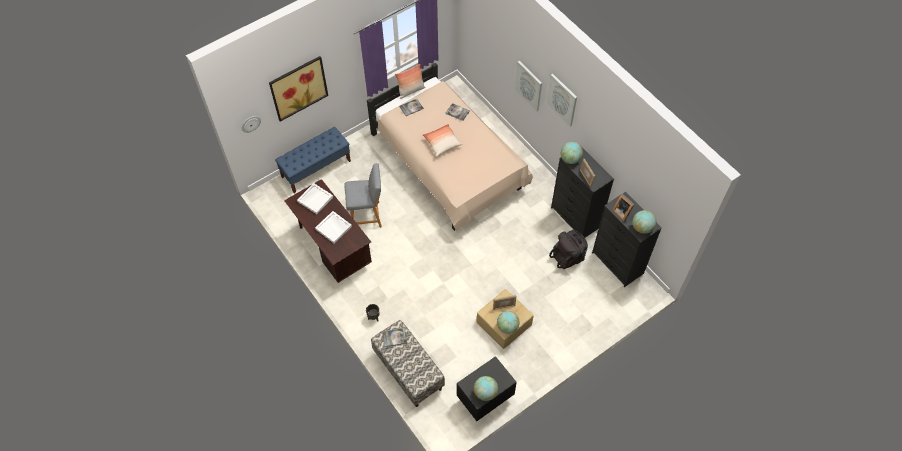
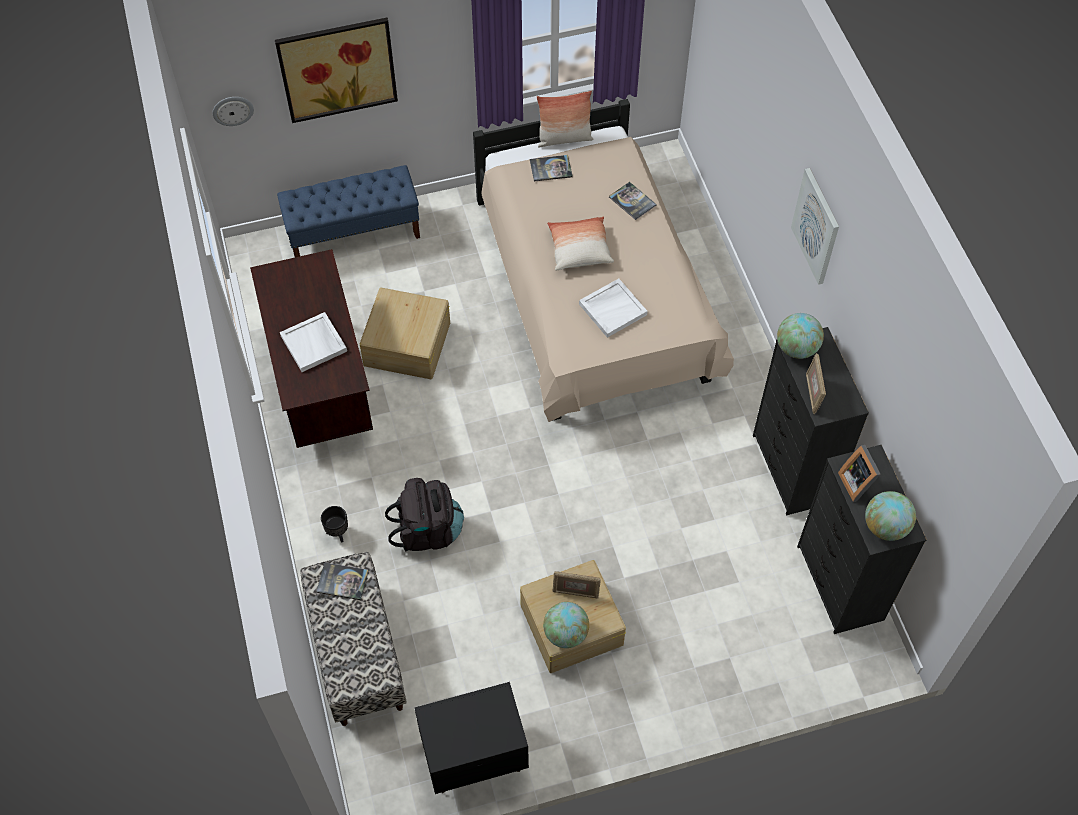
camera: 20 degrees right, 0 degrees up
(315, 199) = (305, 281): white tray -> white tray (613, 309)
(367, 215) = (406, 344): grey stool -> beige storage box
(485, 392) = (459, 746): globe -> none
(529, 85) = (772, 185): picture -> none
(568, 257) = (748, 539): black backpack -> black backpack (428, 531)

